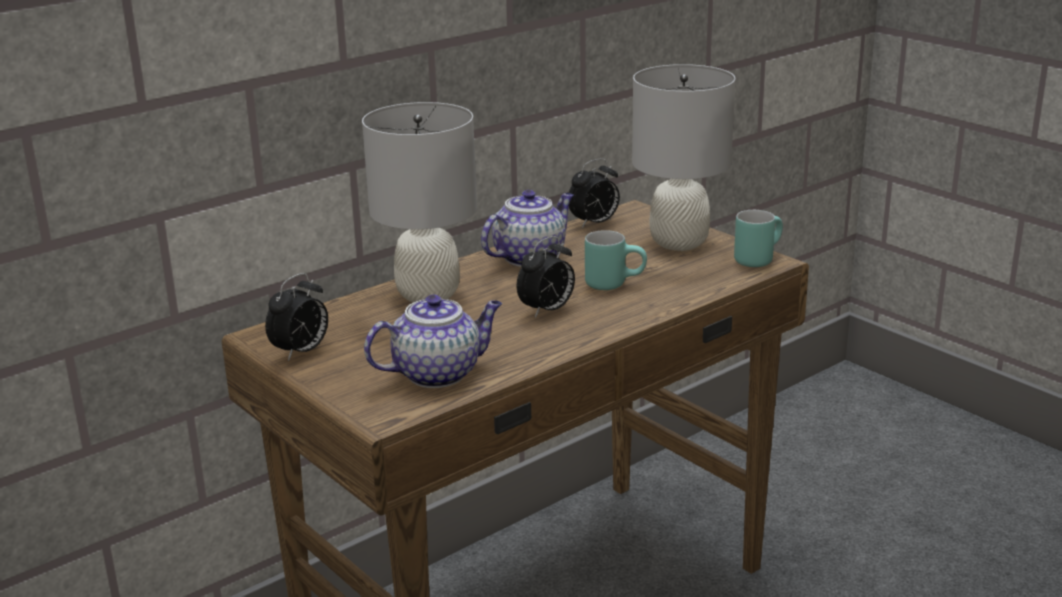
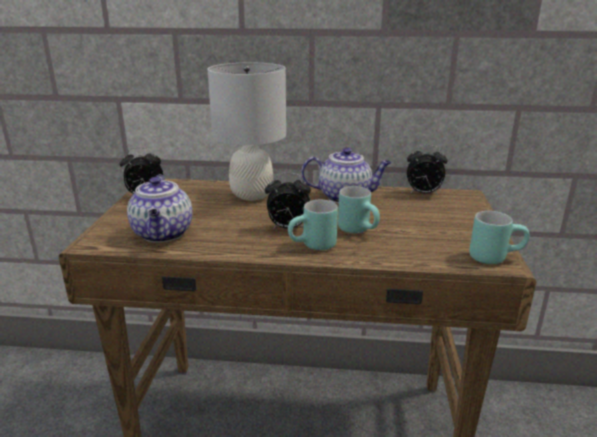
camera: 45 degrees right, 0 degrees up
(438, 373) = (163, 234): teapot -> teapot turned 60 degrees clockwise
(608, 315) = (313, 247): none -> turquoise mug
(680, 243) = (455, 225): grey table lamp -> none

